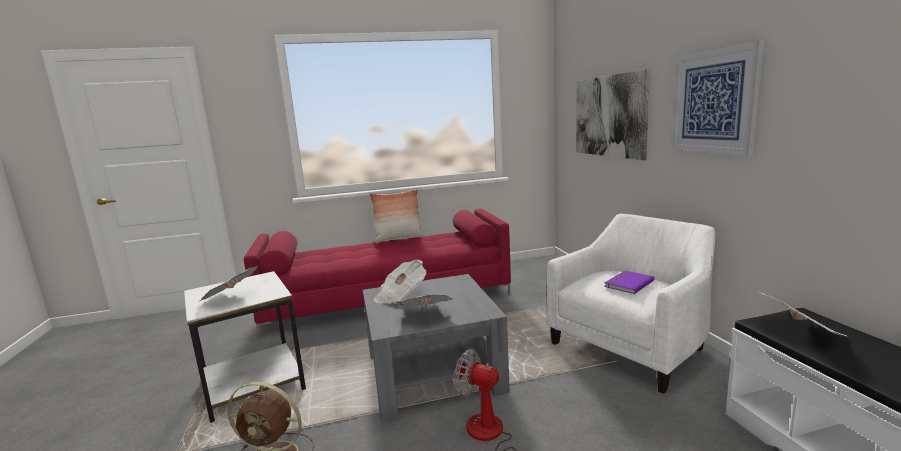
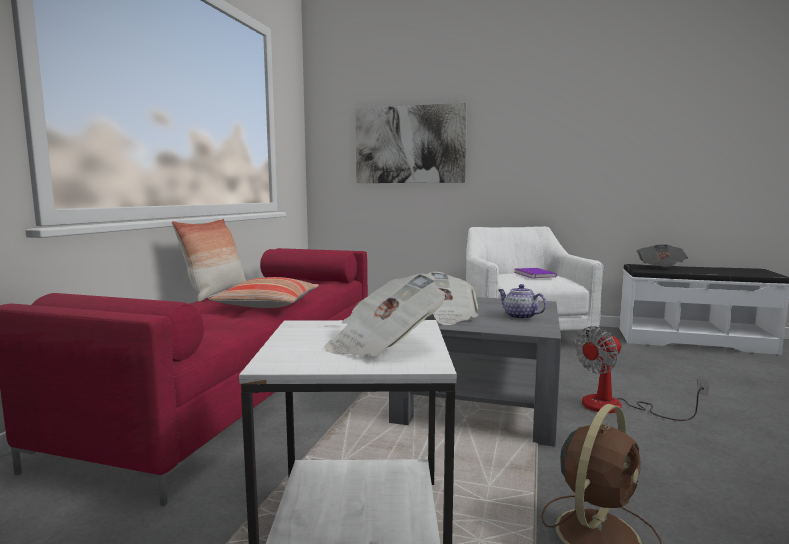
camera: 60 degrees left, 5 degrees down
(383, 254) = (268, 304): none -> pillow
(425, 315) = (519, 316): newspaper -> teapot
(713, 101) = (539, 132): picture -> none

